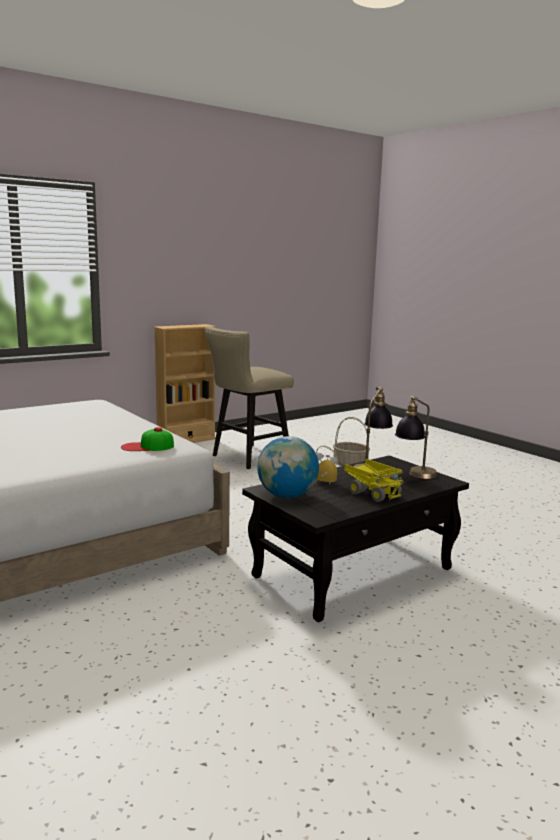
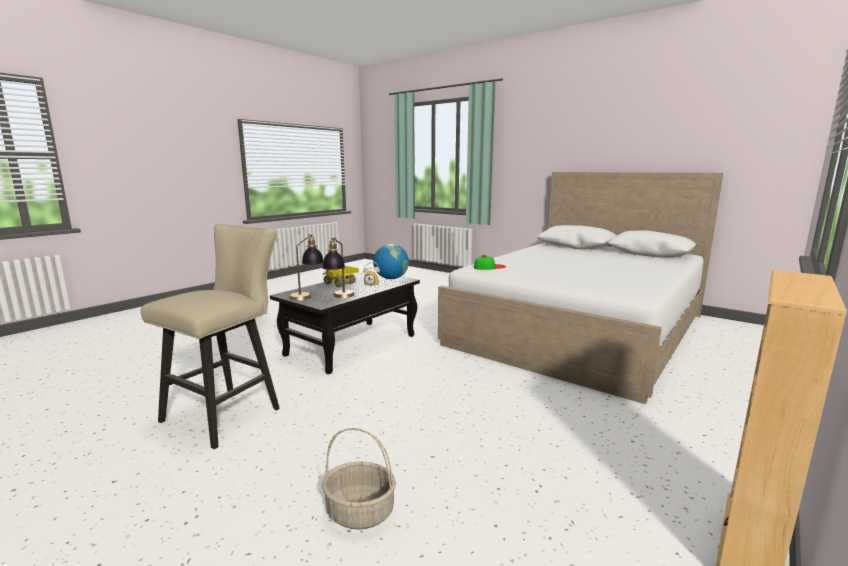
camera: 165 degrees right, 0 degrees up
(246, 458) = (552, 491): beige stool -> beige stool (229, 412)

